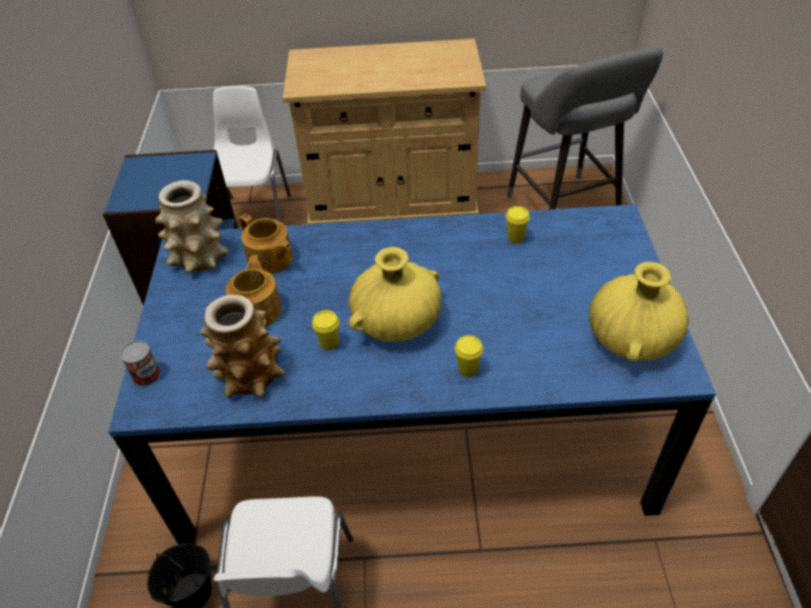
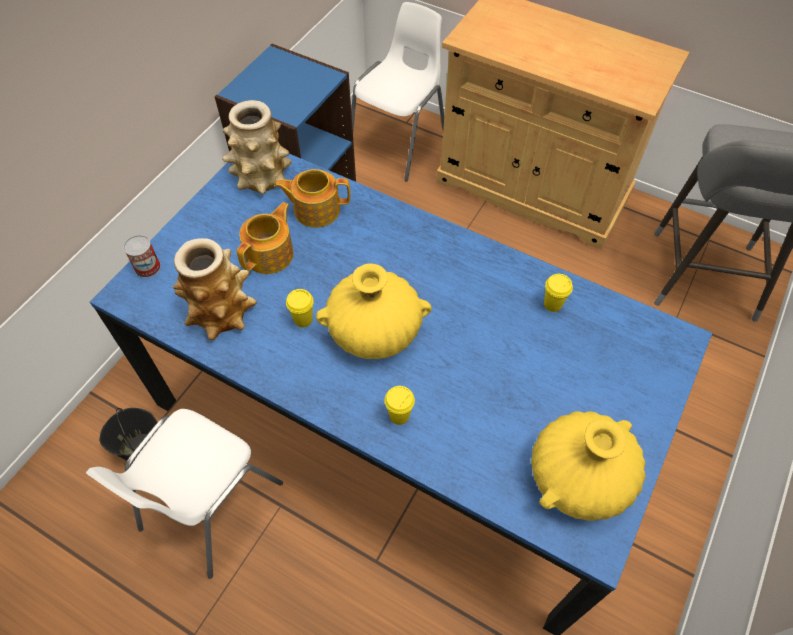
camera: 30 degrees right, 10 degrees up
(270, 260) = (315, 209): teapot -> teapot turned 105 degrees clockwise

